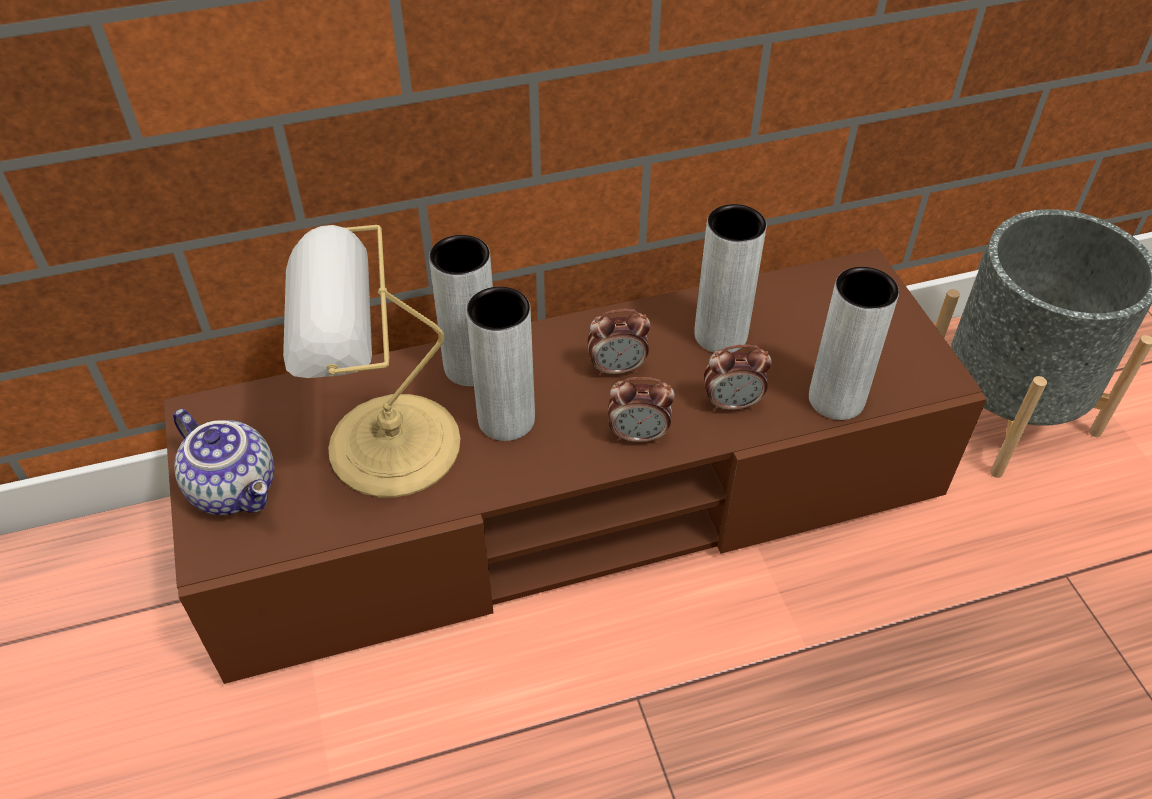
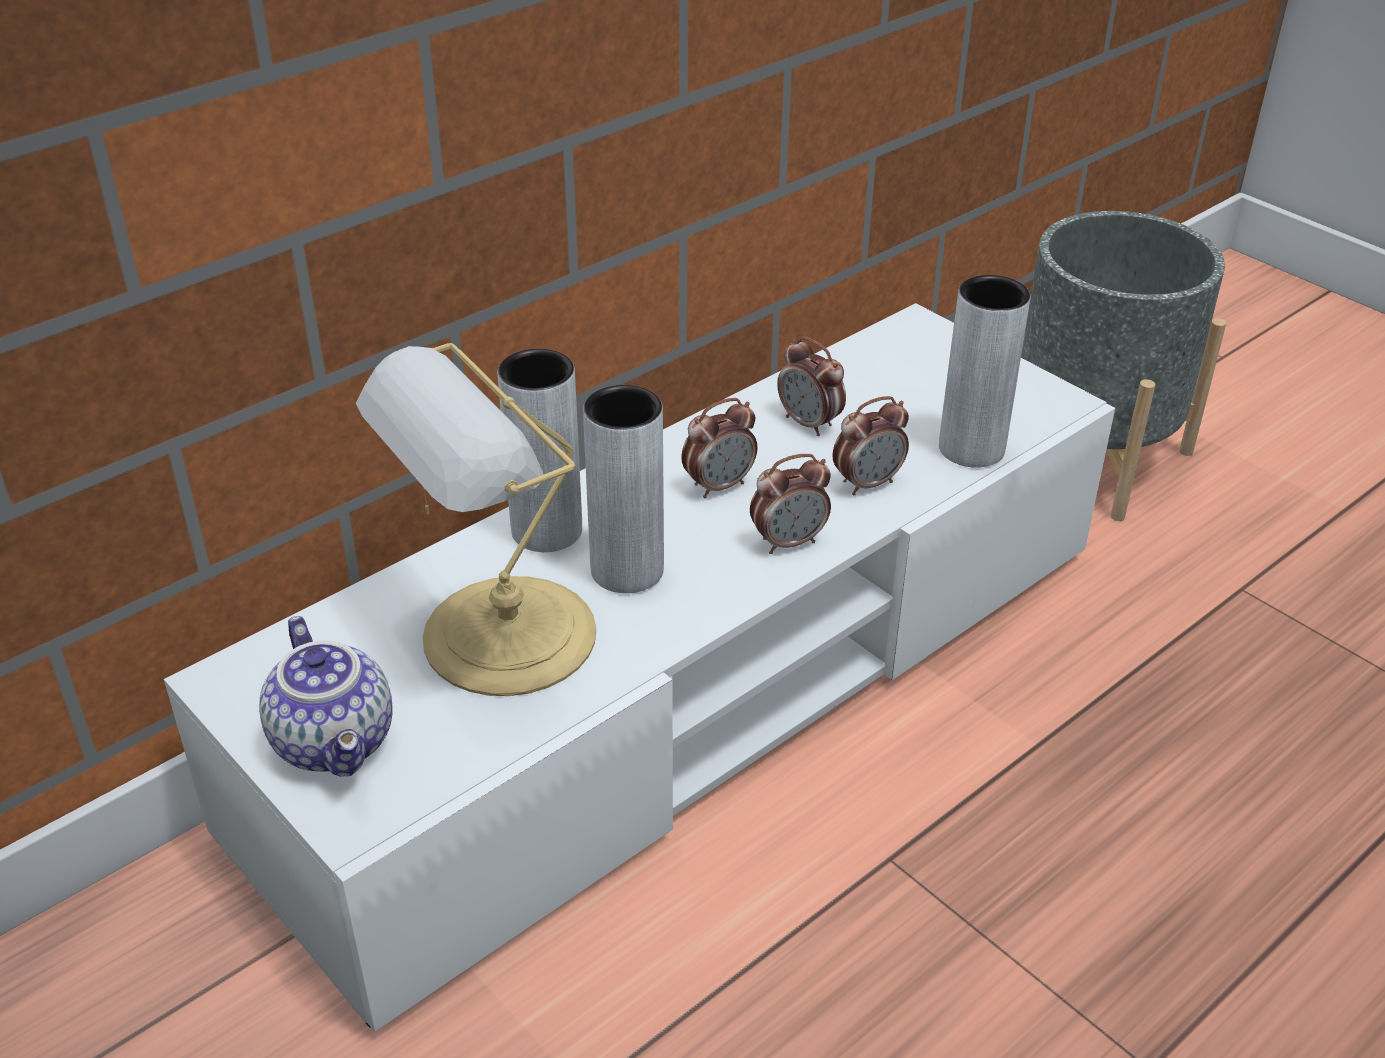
camera: 25 degrees left, 10 degrees down
(236, 488) = (337, 742): teapot -> teapot turned 45 degrees clockwise
(576, 501) = (691, 685): brown tv stand -> white tv stand
(720, 335) = (809, 423): grey vase -> alarm clock

